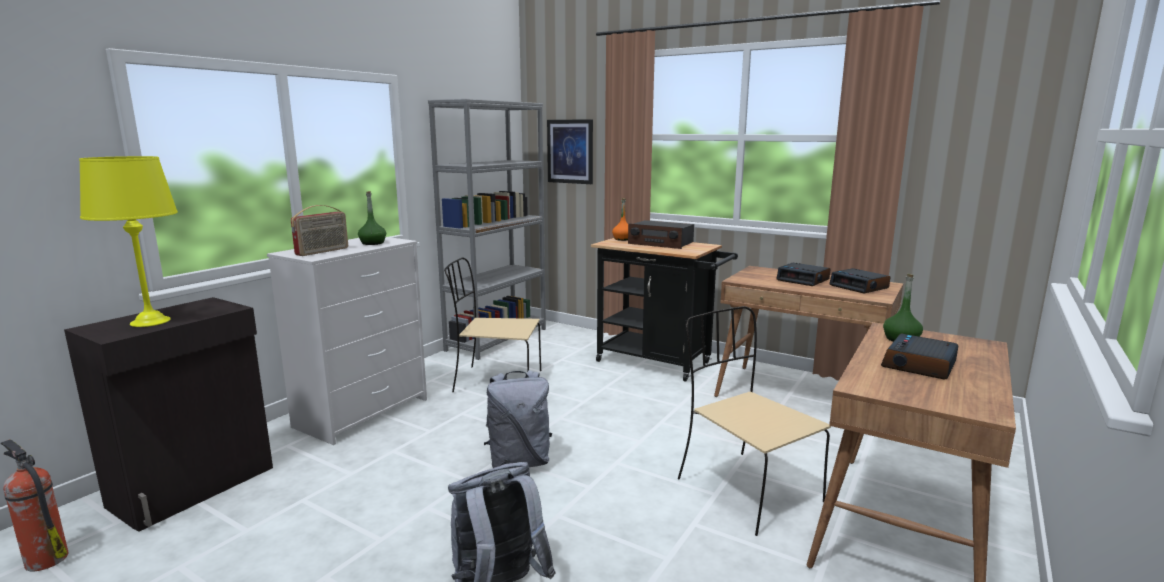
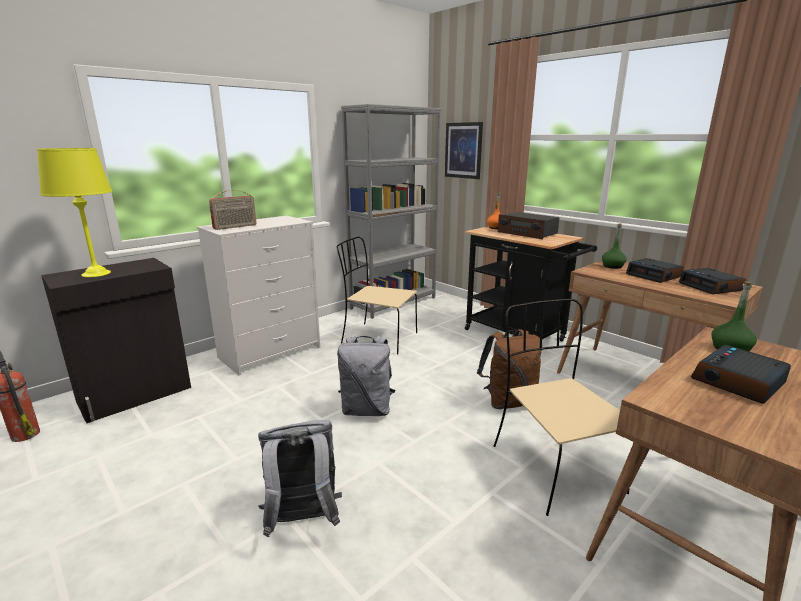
camera: 15 degrees right, 5 degrees up
(372, 243) = (278, 222): green bottle -> green bottle (612, 266)
(675, 432) = (508, 401): none -> brown backpack

